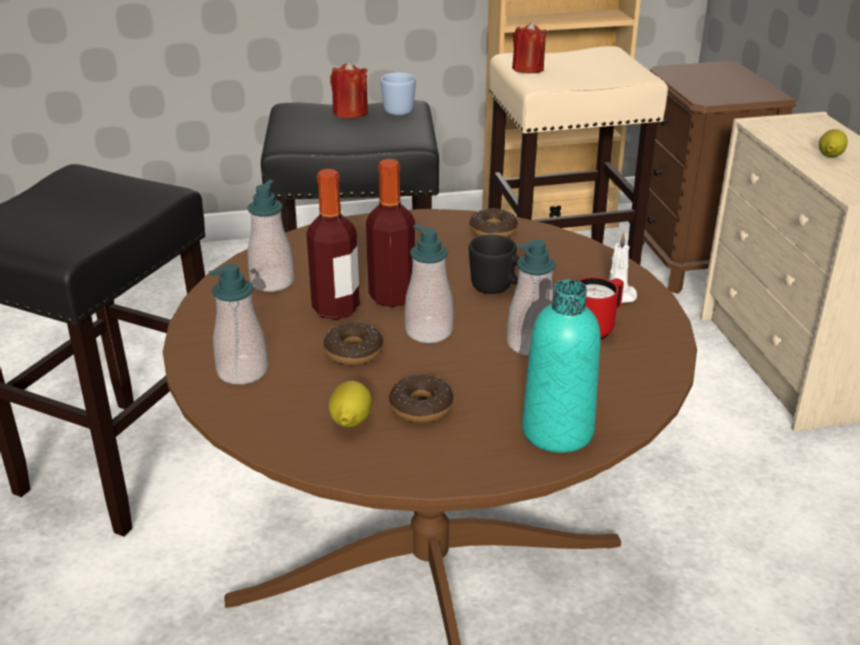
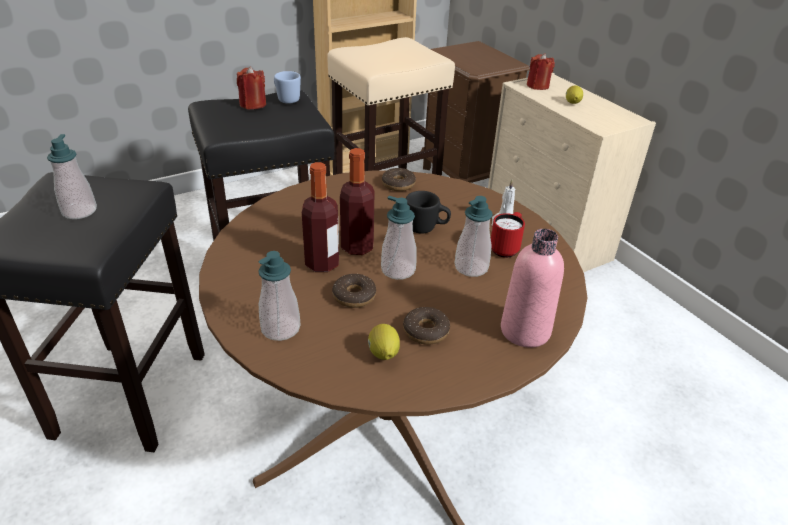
camera: 20 degrees left, 5 degrees up
(272, 282) = (262, 249): soap dispenser -> soap dispenser (79, 211)
(528, 69) = (359, 59): red candle -> red candle (537, 86)
(557, 431) = (525, 331): turquoise bottle -> pink bottle

